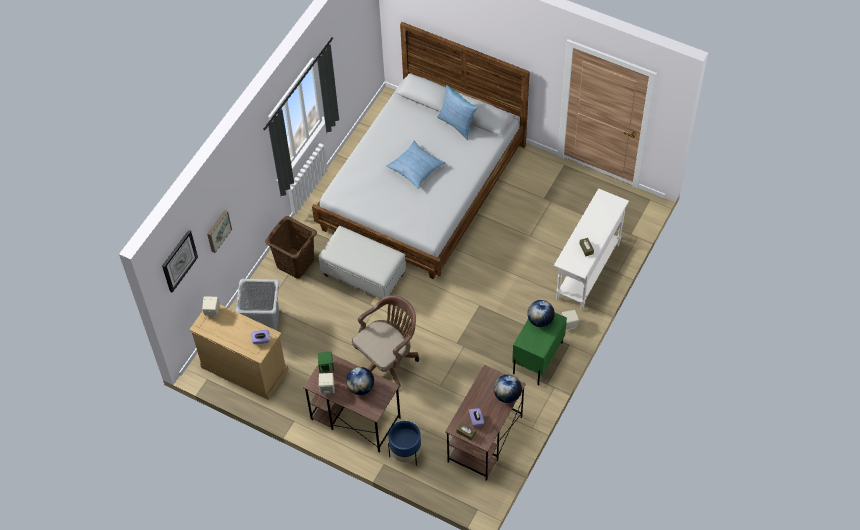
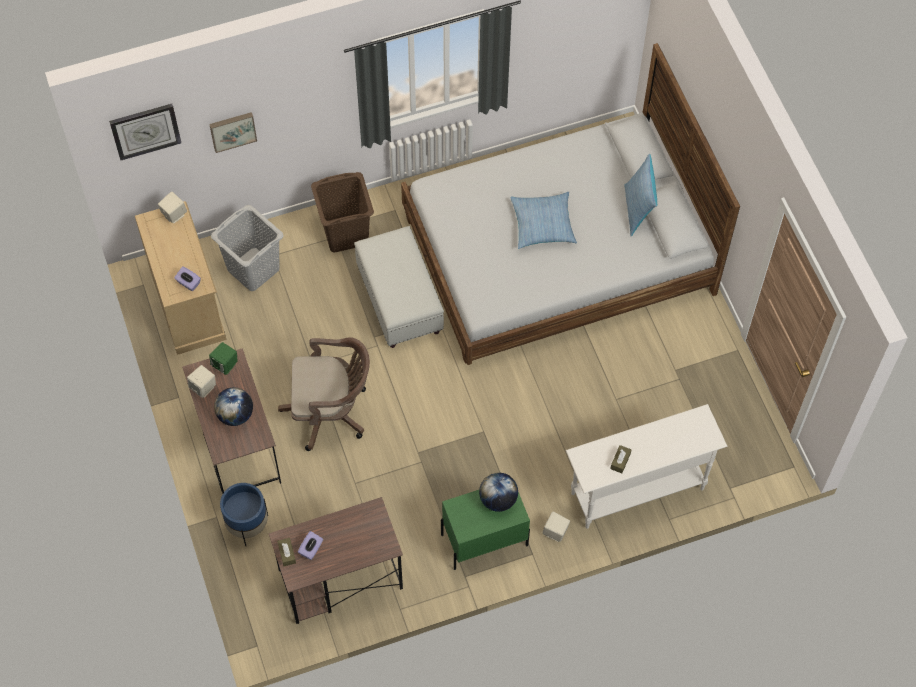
camera: 40 degrees right, 5 degrees up
(507, 395) = (370, 550): globe -> none

